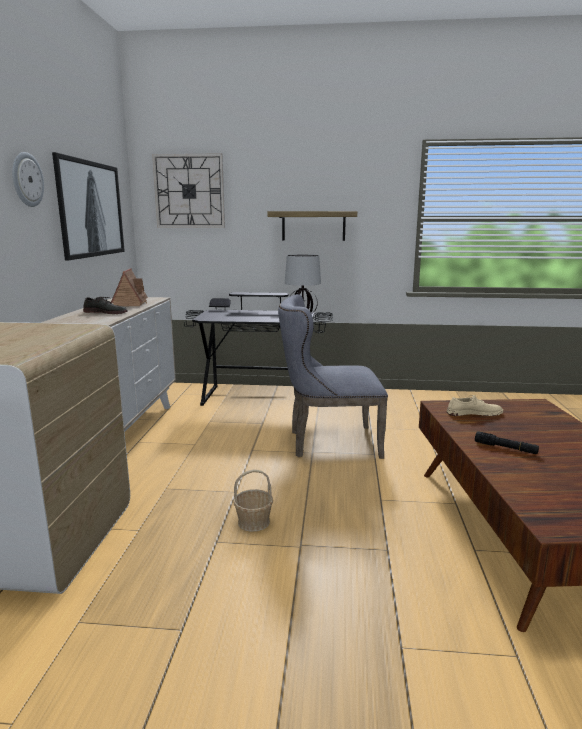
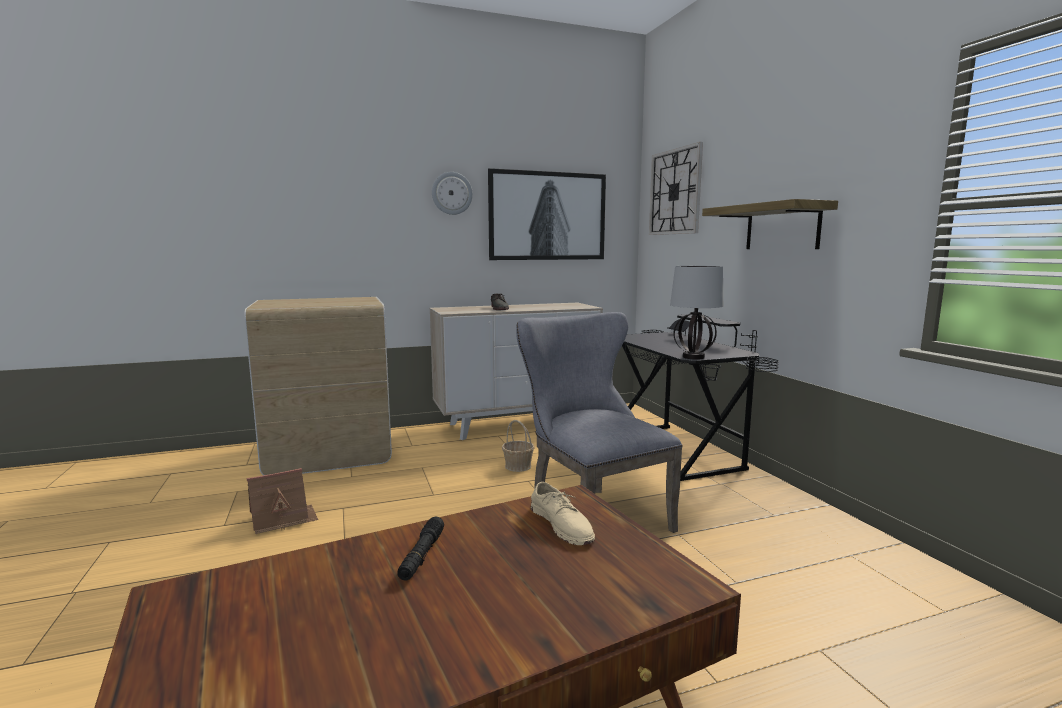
camera: 65 degrees right, 5 degrees down
(130, 303) = (549, 306): toy house -> toy house (283, 519)
(254, 522) = (381, 515): basket -> basket (518, 466)

